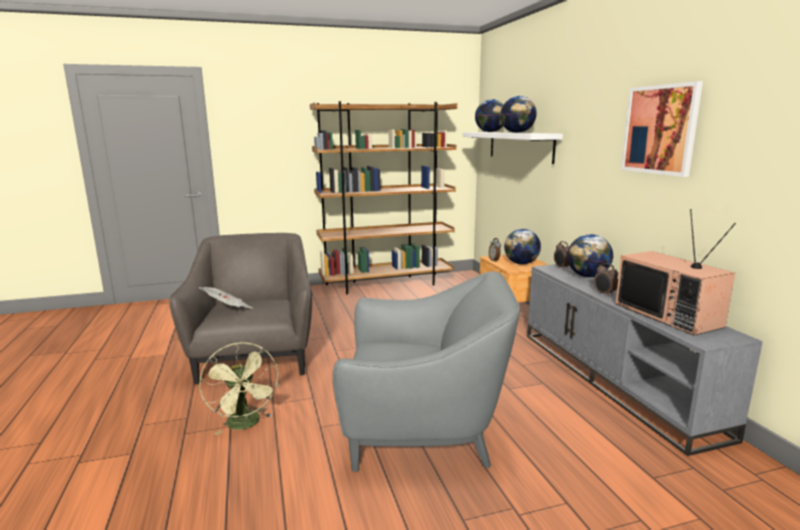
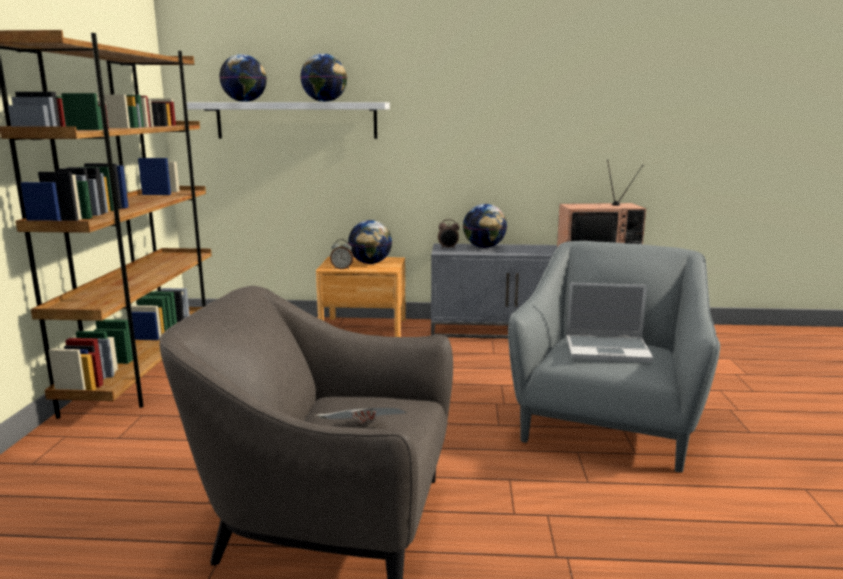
camera: 70 degrees left, 0 degrees up
(246, 424) = (567, 541): green fan -> none
(396, 356) = (608, 349): none -> laptop
(604, 294) = (538, 252): alarm clock -> none
(660, 129) = (536, 97): picture -> none

